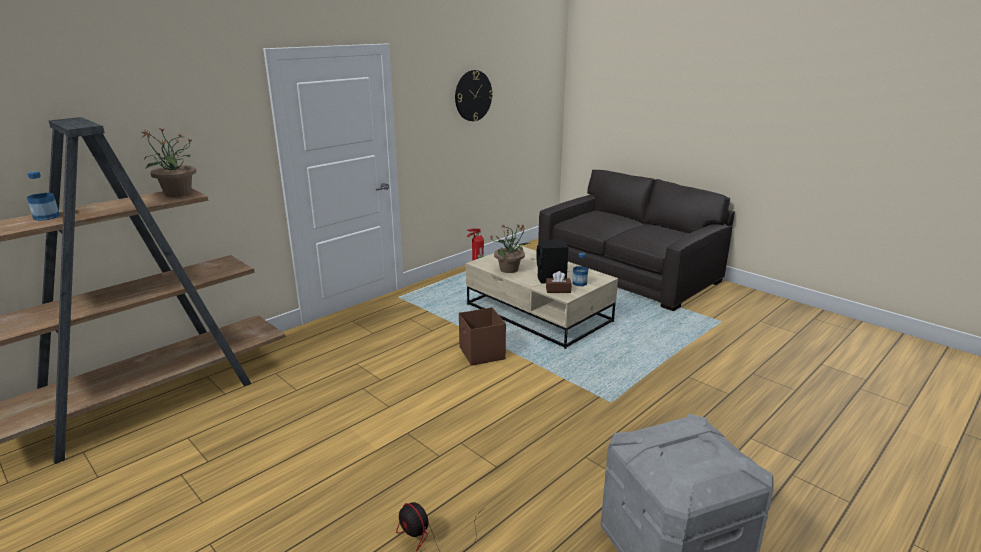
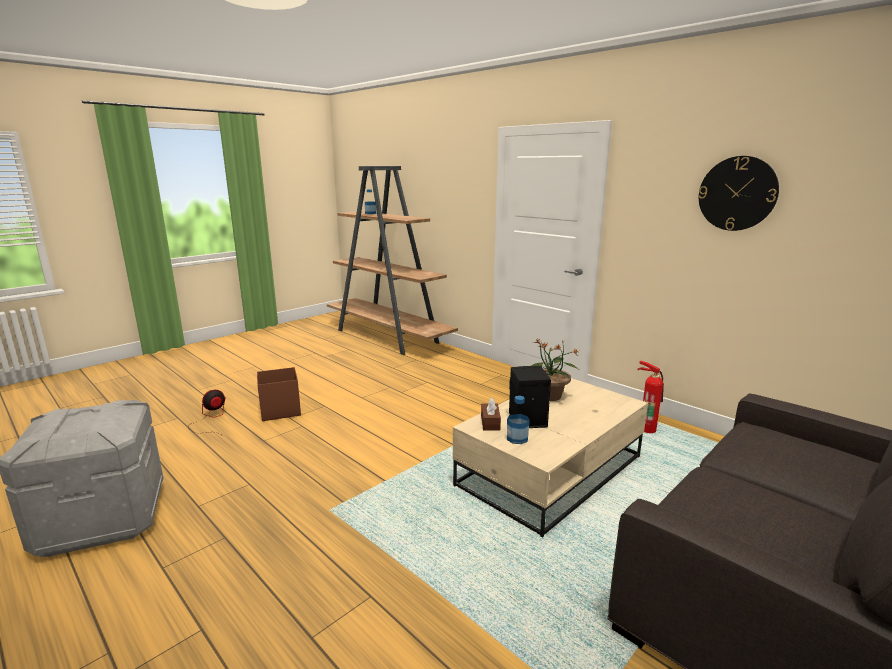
camera: 90 degrees right, 5 degrees down
(177, 193) = (412, 218): potted plant -> none
(482, 354) = (442, 433): brown storage box -> brown storage box (280, 411)

